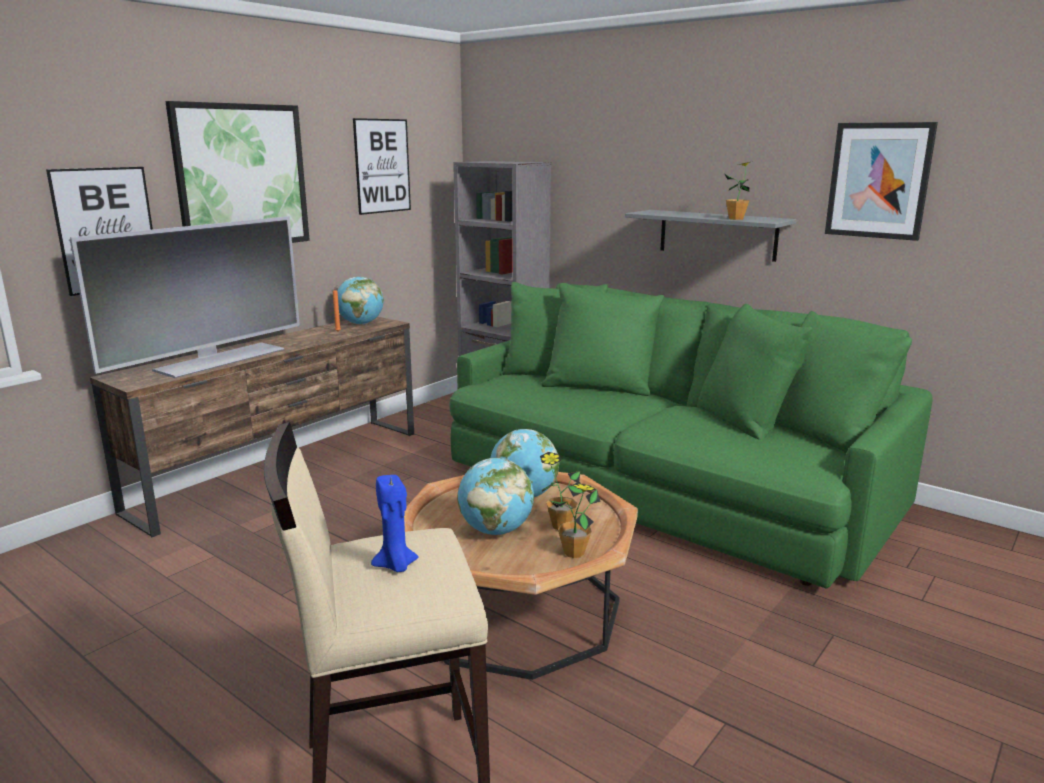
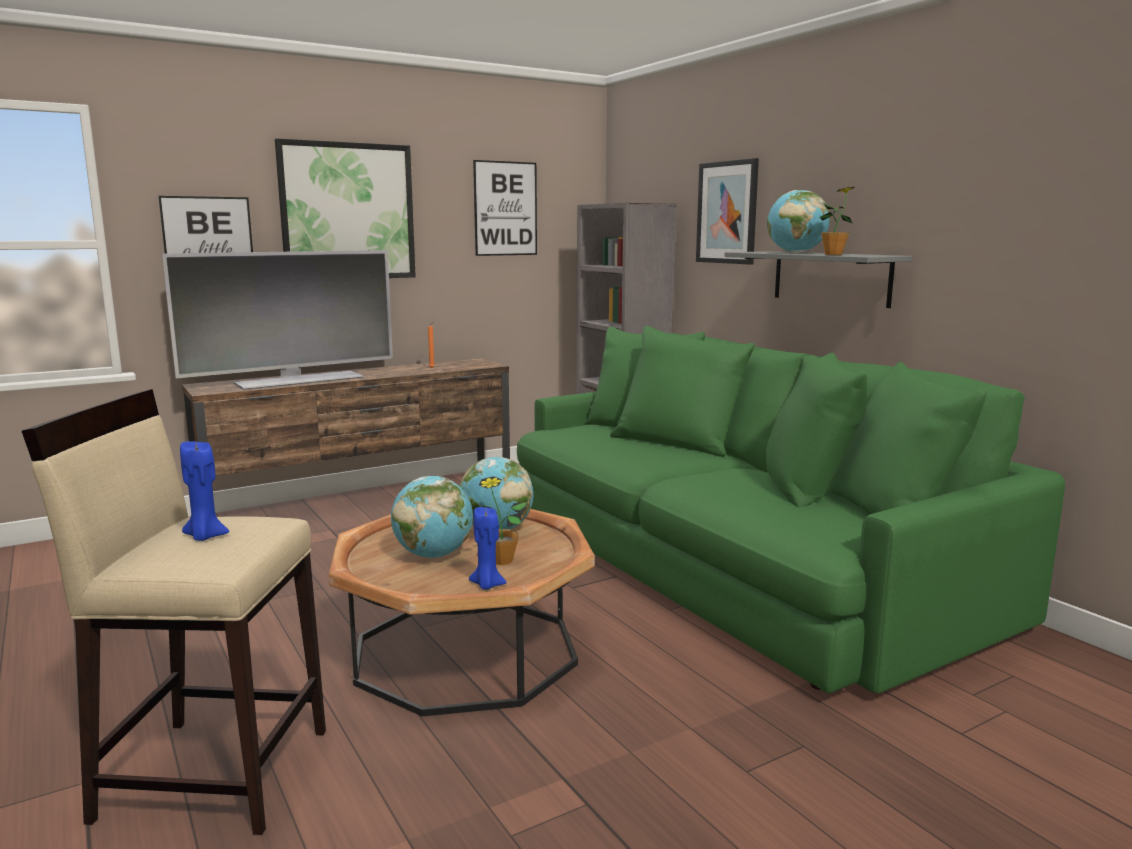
camera: 20 degrees right, 5 degrees down
(361, 323) = (462, 364): globe -> globe (796, 252)
(574, 553) = (487, 585): potted plant -> blue candle
(878, 180) = (1003, 204): picture -> picture (727, 212)

